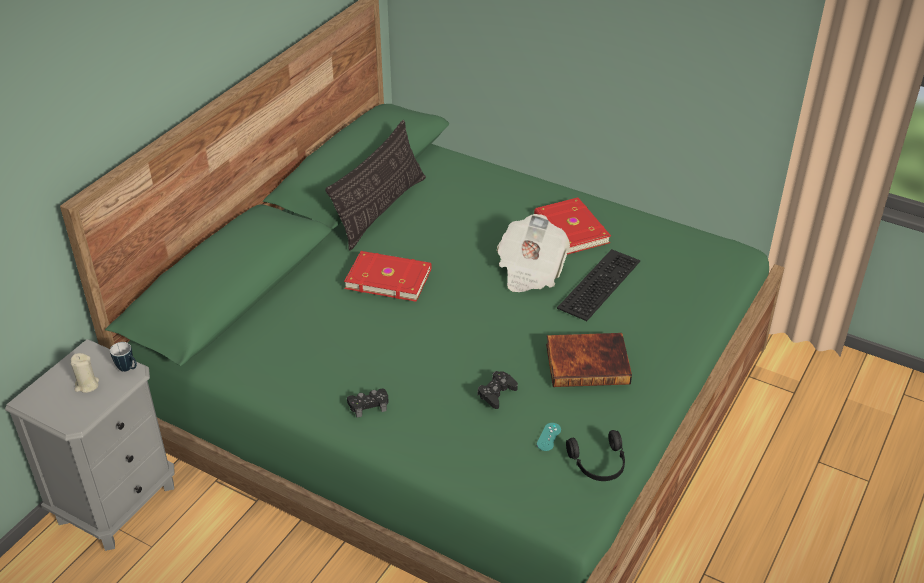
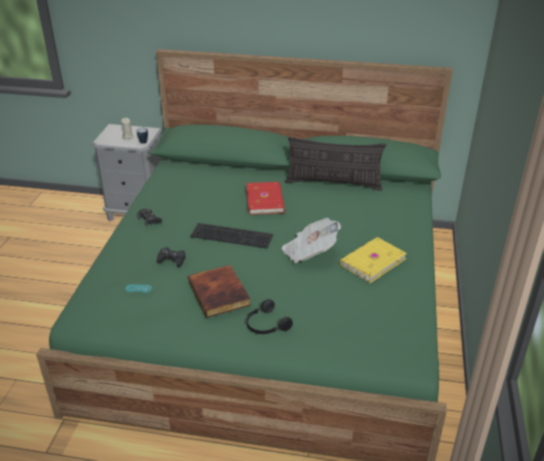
camera: 70 degrees right, 5 degrees down
(570, 230) = (371, 261): red book -> yellow book
(598, 283) = (317, 286): keyboard -> keyboard (233, 235)
(599, 464) = (121, 316): black headphones -> black headphones (266, 325)

